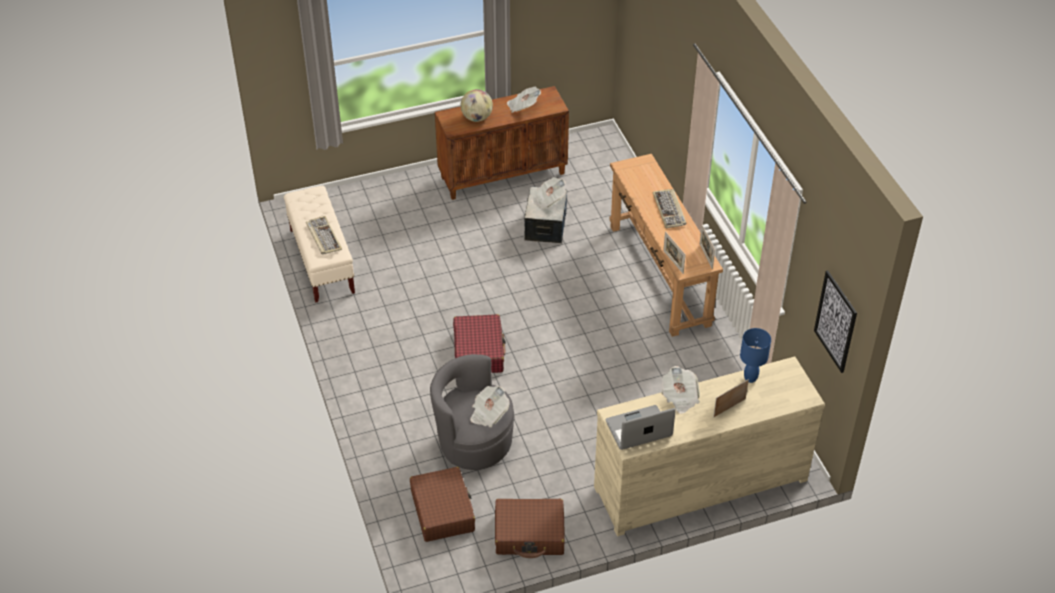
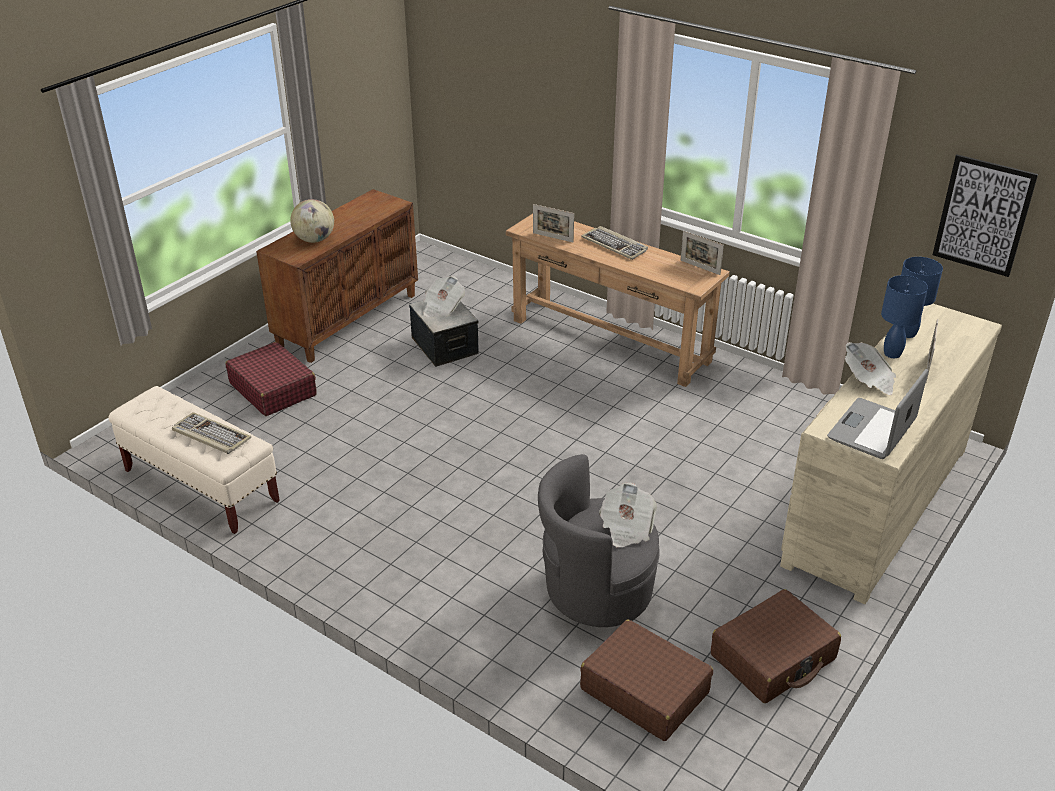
camera: 35 degrees left, 10 degrees down
(479, 351) = (498, 492): red suitcase -> red suitcase (273, 389)
(523, 106) = (357, 214): newspaper -> none
(673, 262) = (675, 284): picture frame -> picture frame (553, 237)
(720, 387) = (892, 354): none -> blue table lamp

